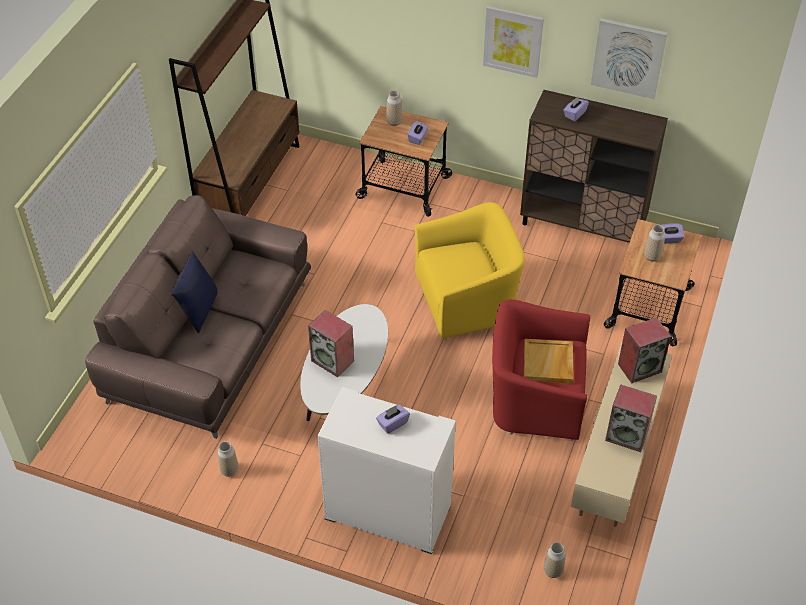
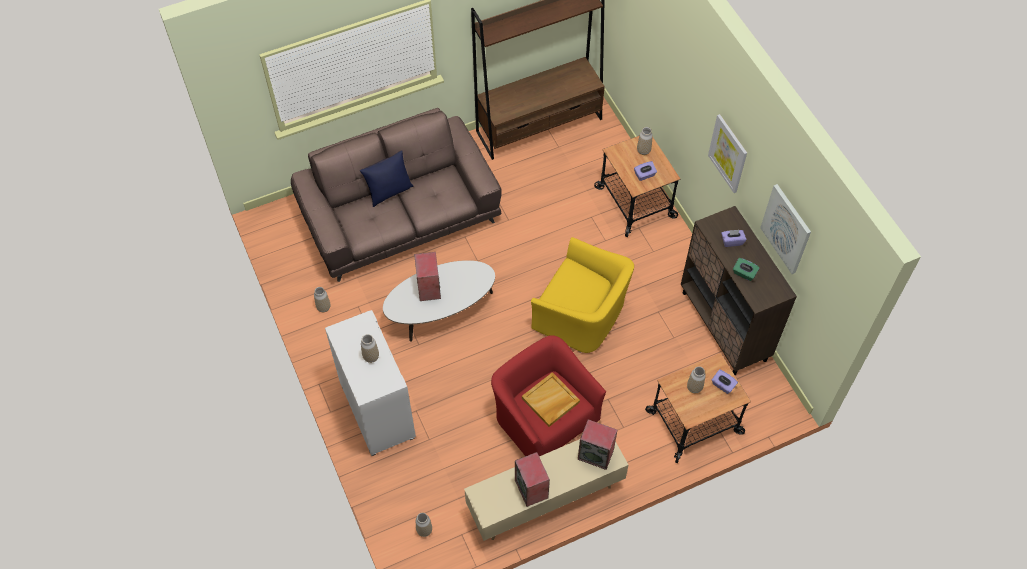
camera: 45 degrees right, 10 degrees up
(392, 423) = (371, 357): purple tissue box -> vase
(612, 129) = (744, 273): none -> green tissue box

